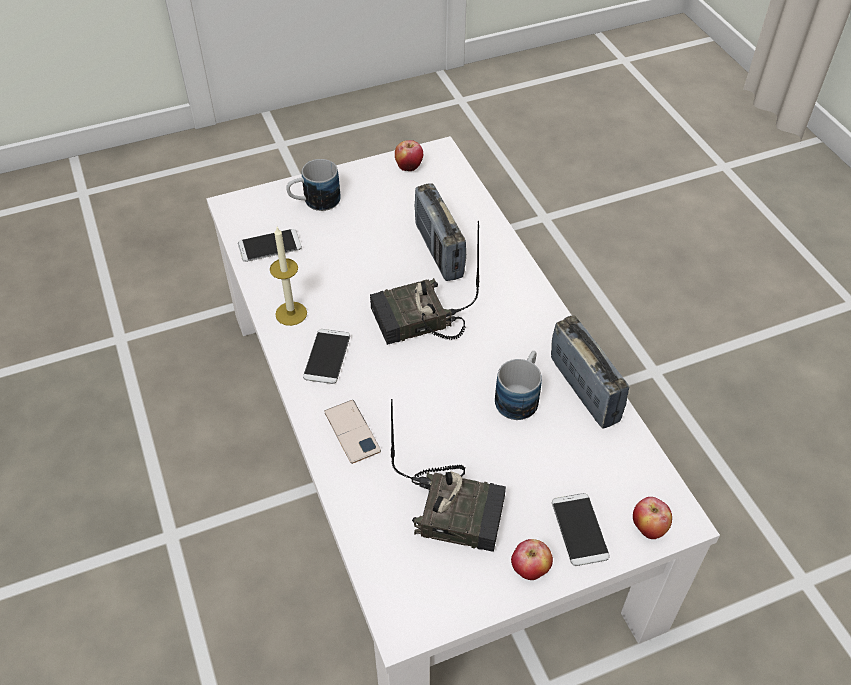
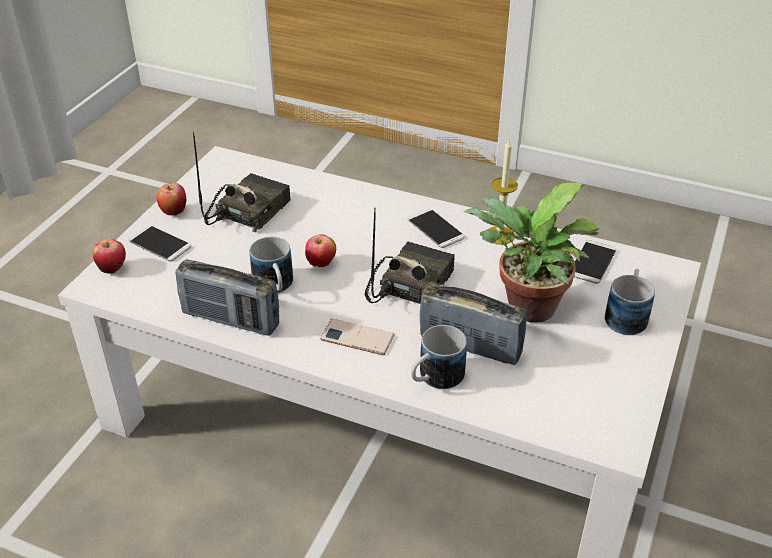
camera: 135 degrees right, 10 degrees down
(352, 431) = (359, 206): phone -> phone (357, 337)
(367, 248) = (526, 309): none -> potted plant
(409, 167) = (617, 406): apple -> apple (321, 265)
(457, 510) = (247, 211): radio -> radio turned 150 degrees clockwise
(490, 247) = (434, 379): none -> mug

